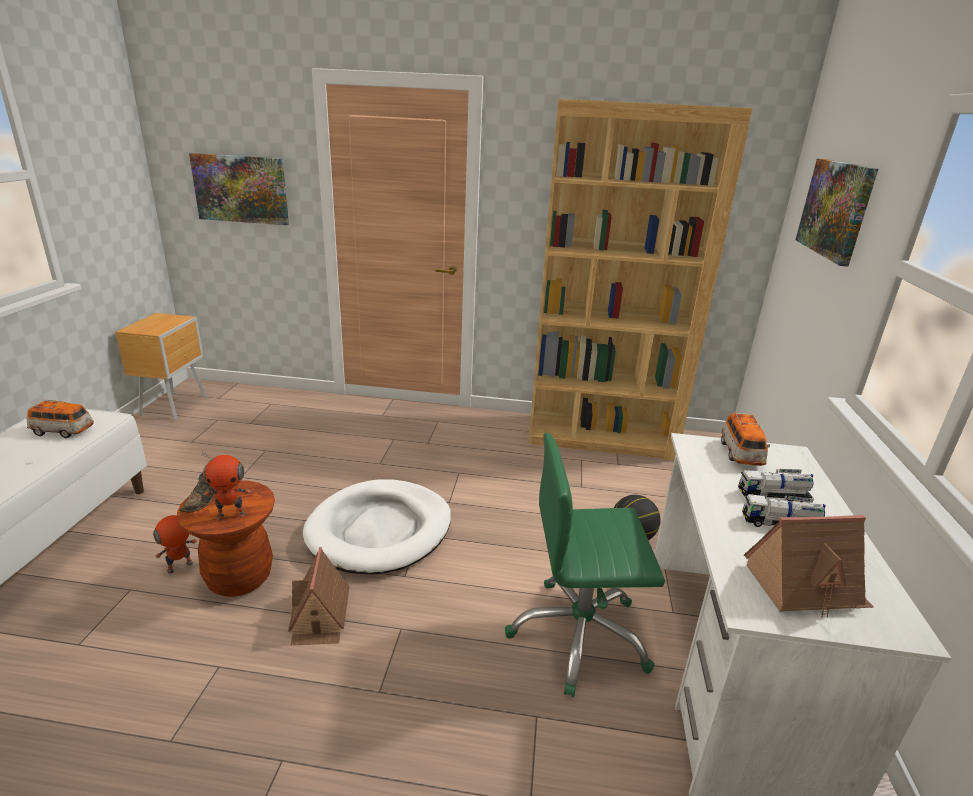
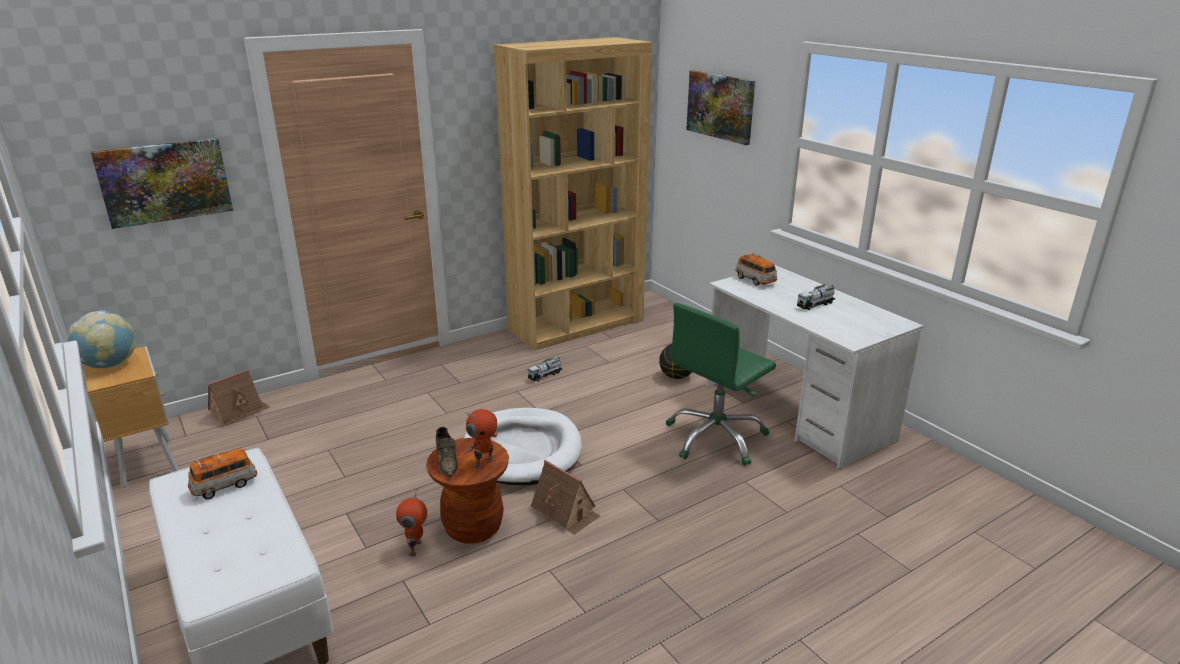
camera: 40 degrees left, 0 degrees up
(157, 320) = (109, 365): none -> globe
(773, 495) = (796, 294): toy truck -> toy truck (545, 375)
(804, 586) = (856, 324): toy house -> toy house (239, 411)

